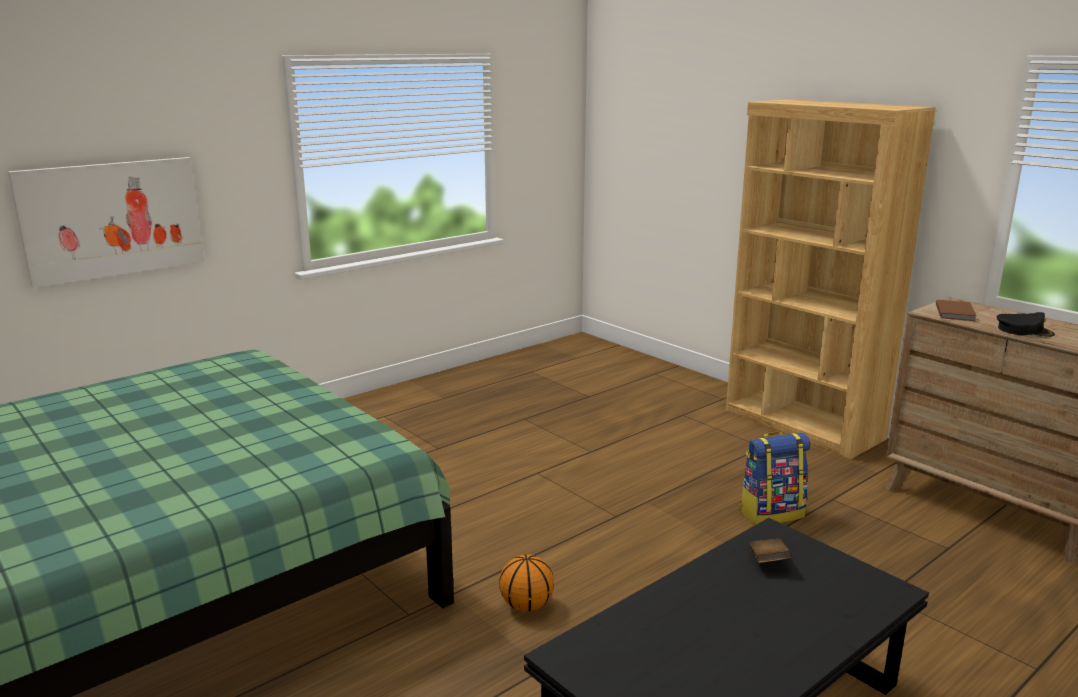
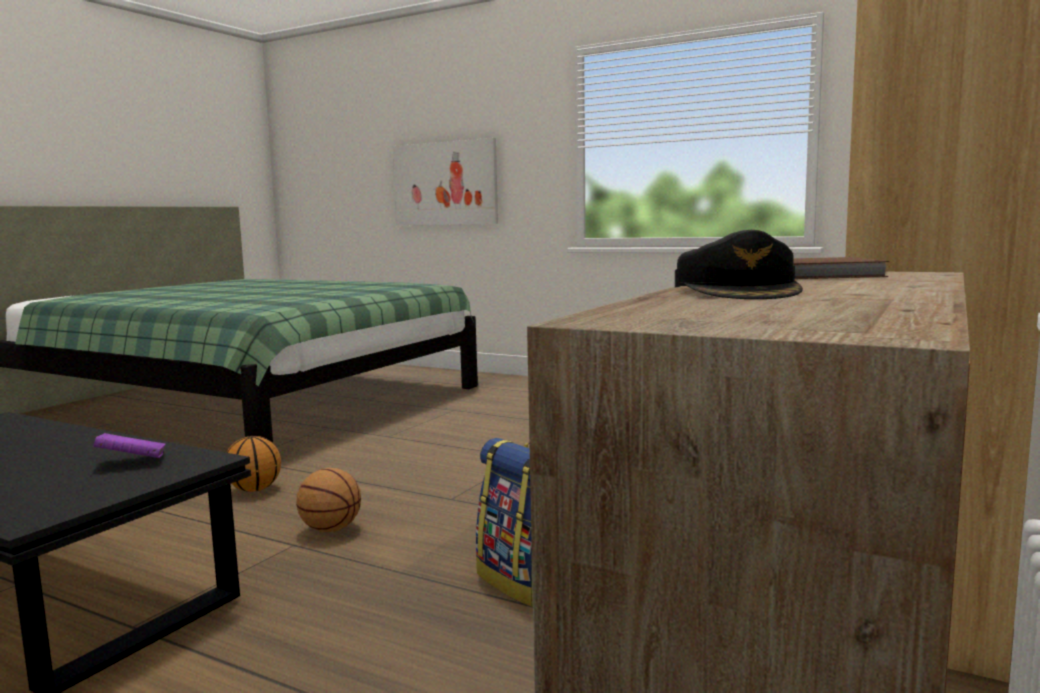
camera: 70 degrees right, 10 degrees down
(653, 571) = (331, 529): none -> basketball
(768, 561) = (132, 462): brown book -> purple book

